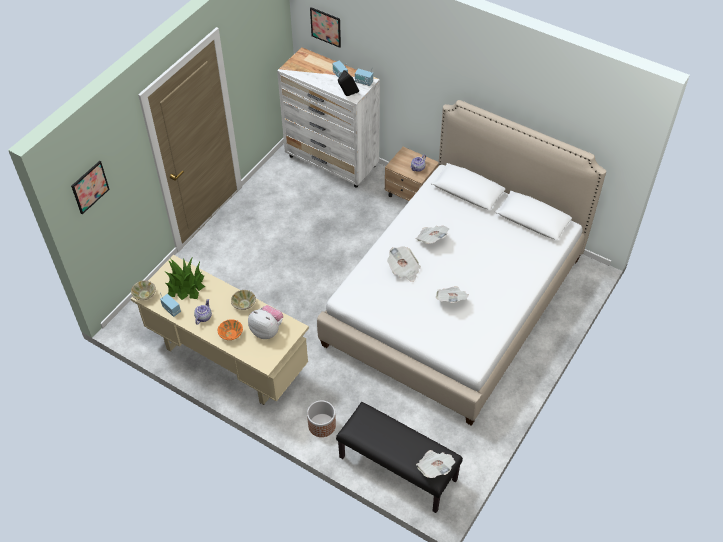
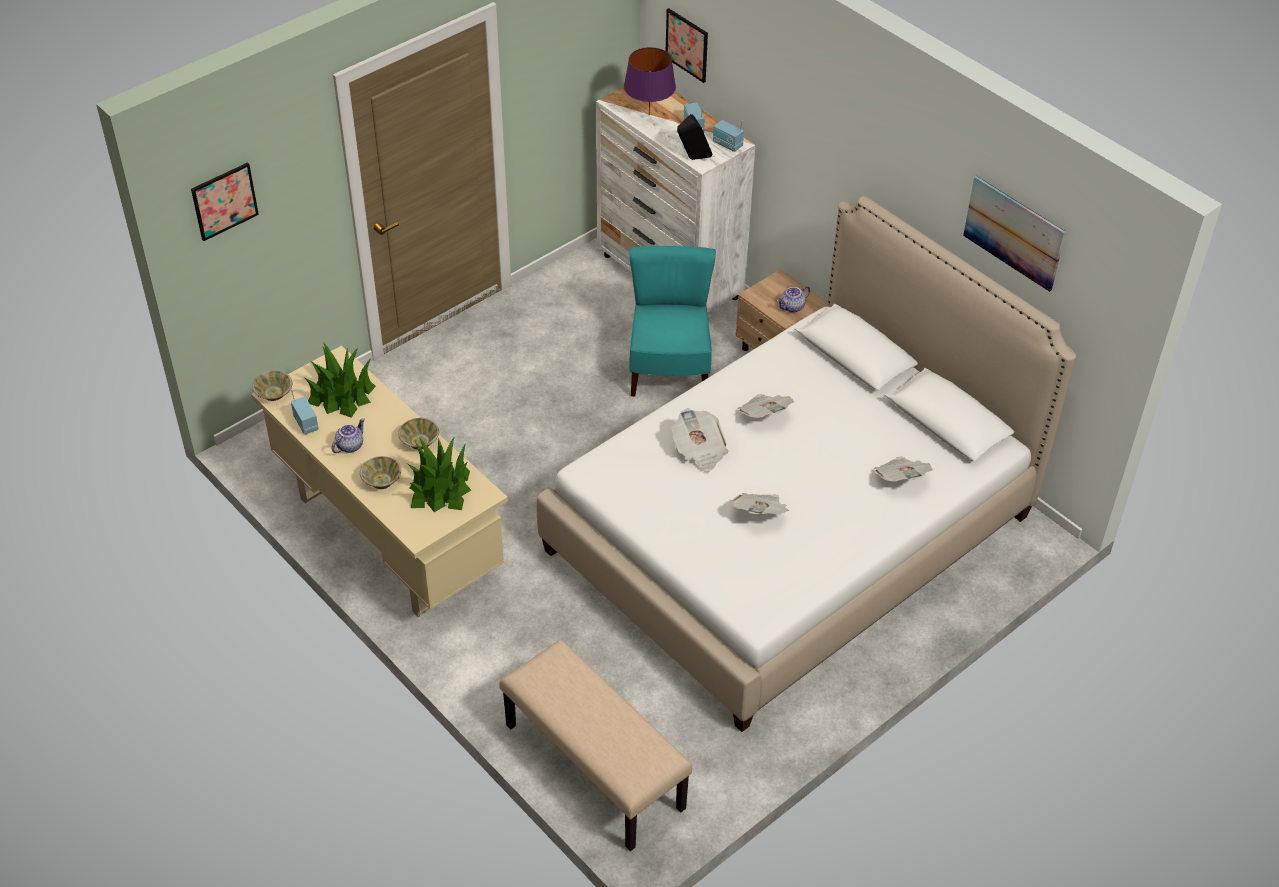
camera: 15 degrees right, 5 degrees down
(231, 334) = (381, 480): orange bowl -> beige bowl
(267, 330) = (440, 488): plush toy -> potted plant
(311, 72) = (649, 114): none -> purple table lamp
(322, 425) = (498, 670): planter -> none
(352, 219) = (669, 371): none -> turquoise chair
(397, 469) = (593, 767): black bench -> beige bench
(434, 467) = (637, 767): newspaper -> newspaper (901, 479)
(558, 108) = (1014, 233): none -> picture

